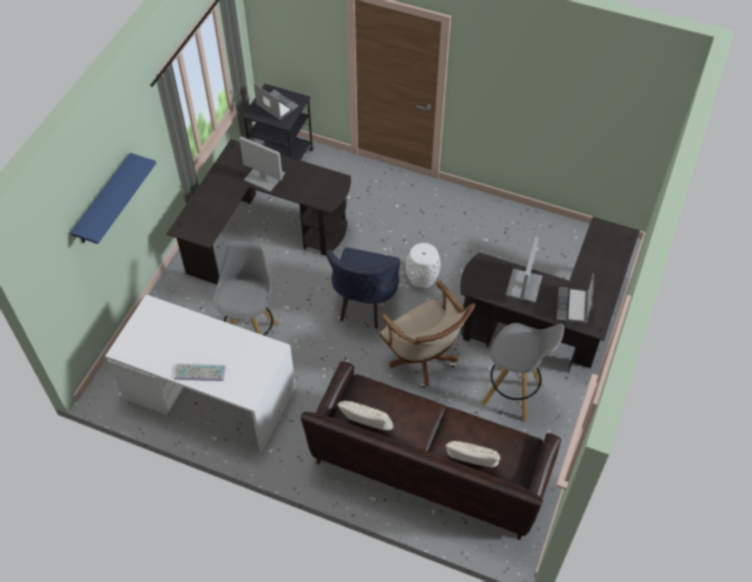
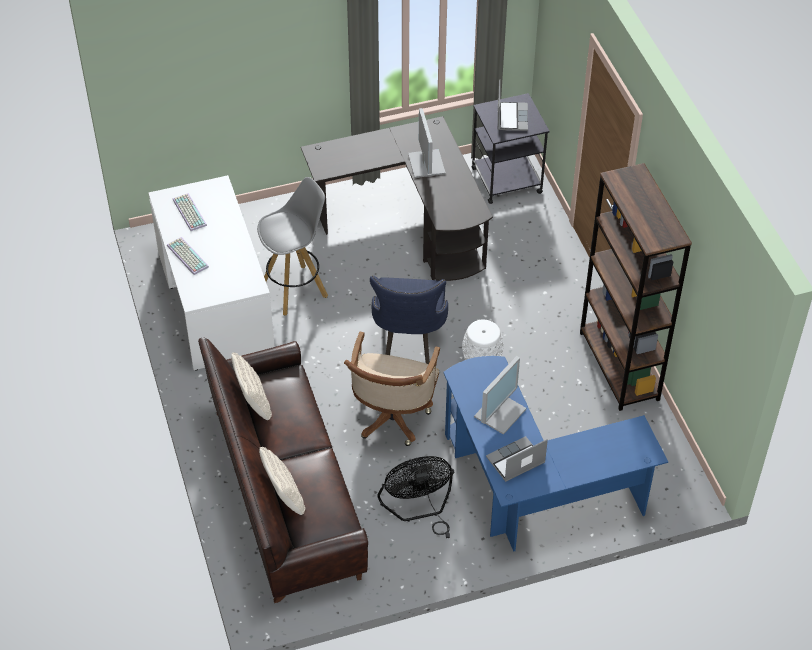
camera: 50 degrees right, 5 degrees down
(104, 200) = (239, 67): blue shelf -> none
(155, 343) = (188, 212): none -> keyboard
(364, 304) = (409, 341): blue chair -> blue chair turned 60 degrees counterclockwise
(492, 212) = (619, 366): none -> brown bookcase
(513, 395) = (422, 508): grey stool -> black fan
(524, 286) = (500, 412): monitor -> monitor turned 150 degrees clockwise
(550, 324) = (531, 490): black desk -> blue desk

